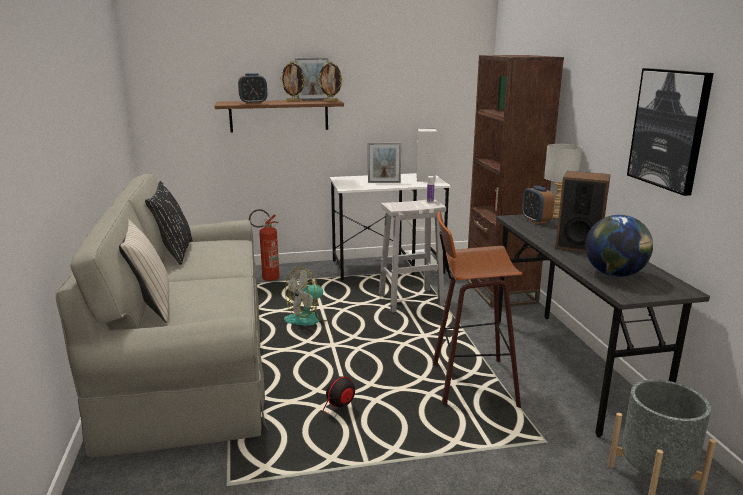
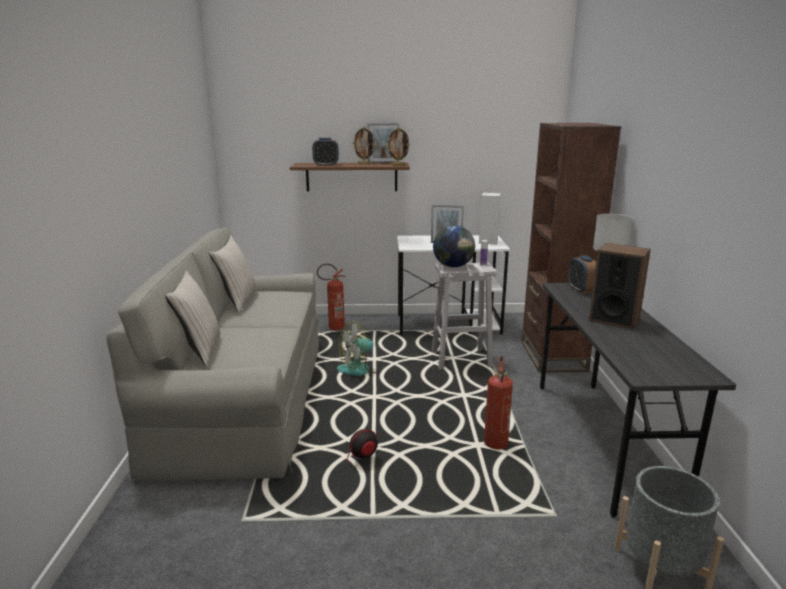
camera: 10 degrees right, 0 degrees up
(174, 253) = (238, 301): black pillow -> beige pillow
(470, 383) = (496, 447): stool -> fire extinguisher
(614, 274) = (640, 353): globe -> globe (453, 266)
(669, 129) = (709, 205): picture -> none

